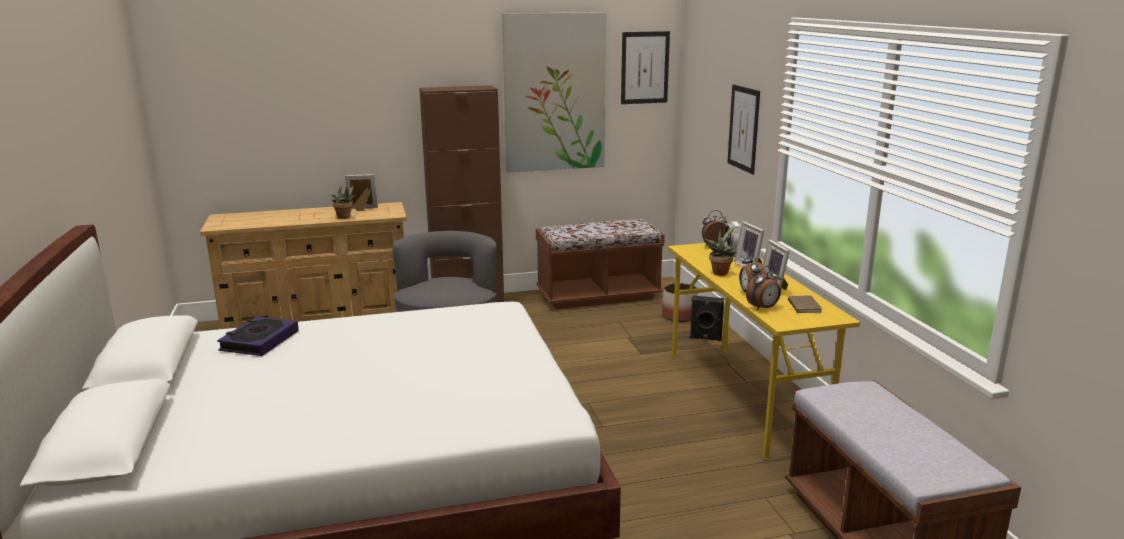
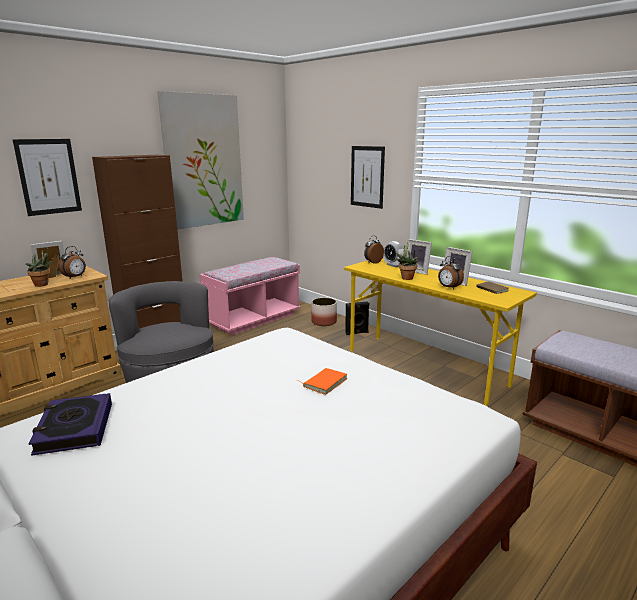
camera: 30 degrees left, 0 degrees up
(470, 356) = (324, 382): none -> orange book
(598, 296) = (253, 319): brown bench -> pink bench
(645, 67) = (264, 141): picture -> picture (48, 177)
(763, 308) = (472, 295): alarm clock -> alarm clock (75, 277)

